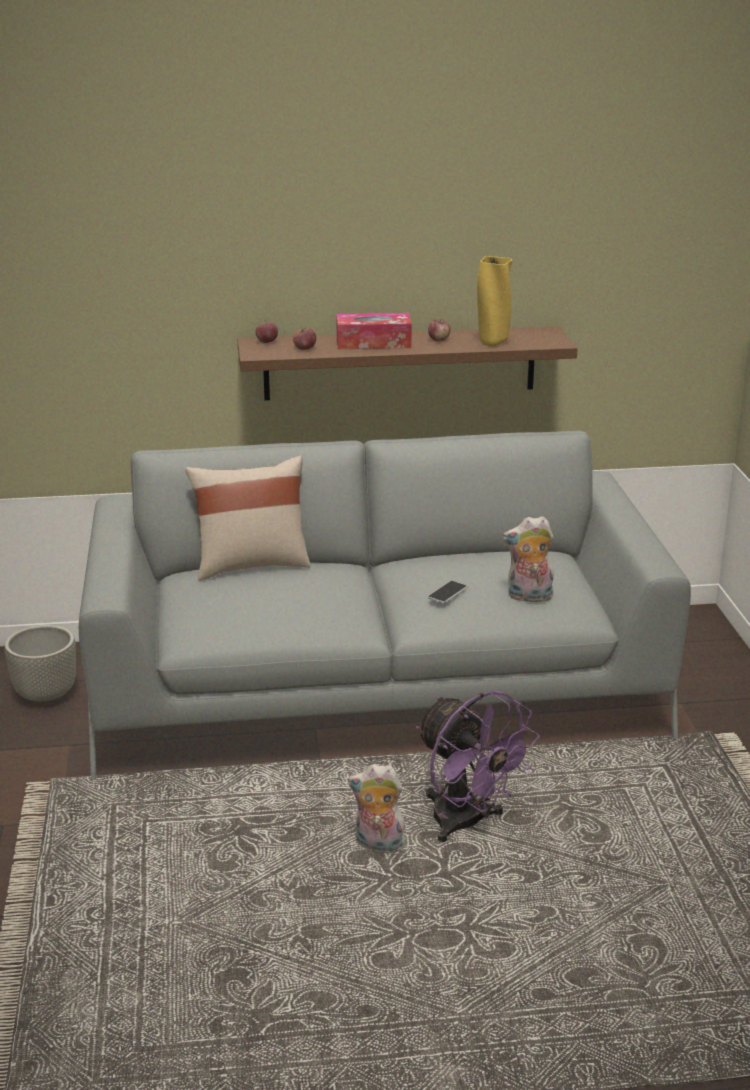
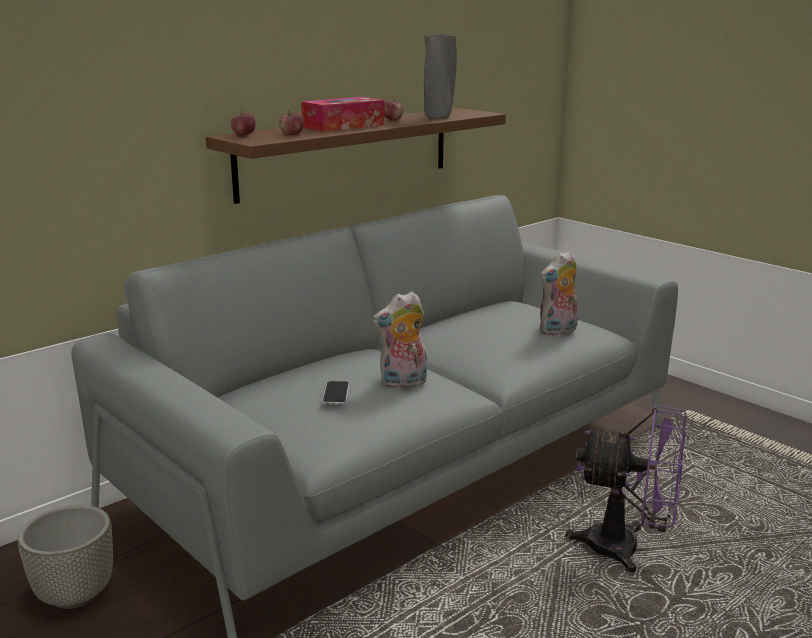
camera: 35 degrees left, 5 degrees down
(251, 565) = (290, 370): beige pillow -> none
(378, 846) = (590, 601): plush toy -> plush toy (403, 383)
(447, 593) = (499, 344): phone -> phone (336, 393)
(492, 343) = (439, 117): yellow vase -> grey vase

